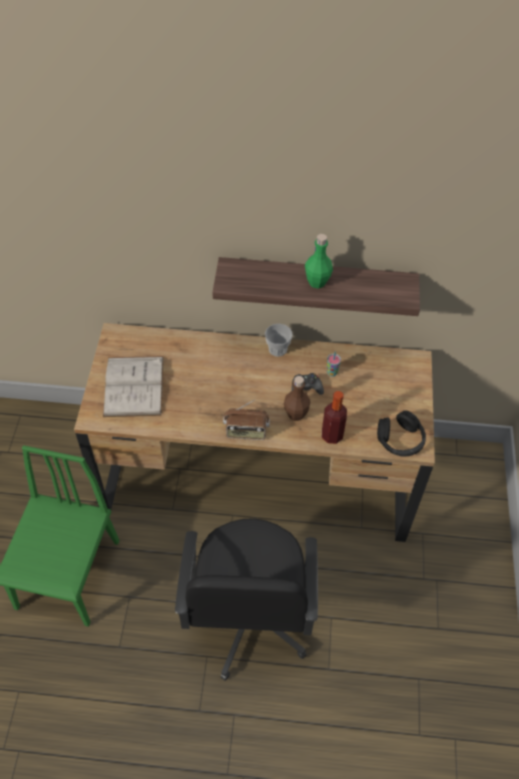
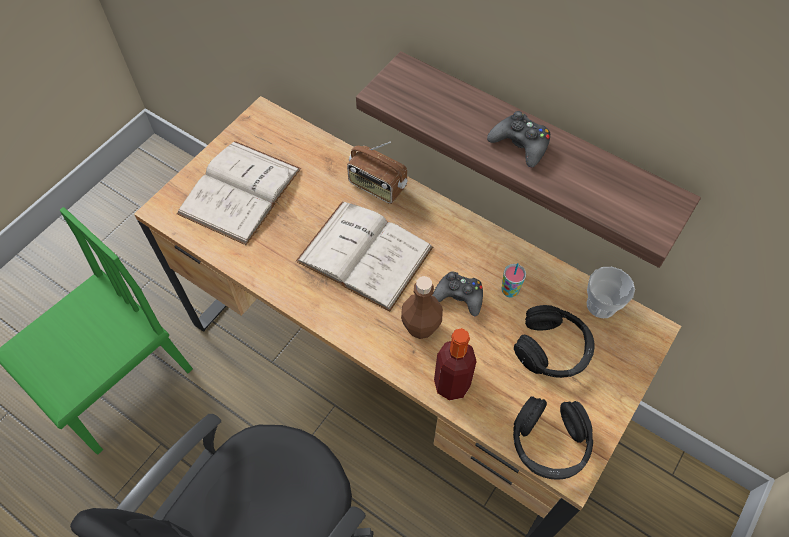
camera: 30 degrees right, 5 degrees up
(237, 389) = (365, 254): none -> white book
(246, 432) = (337, 320): radio -> radio (377, 186)
(277, 349) = (454, 223): cup -> cup (601, 305)
(317, 282) = (520, 144): green bottle -> black game controller
(373, 392) = (552, 349): none -> black headphones

